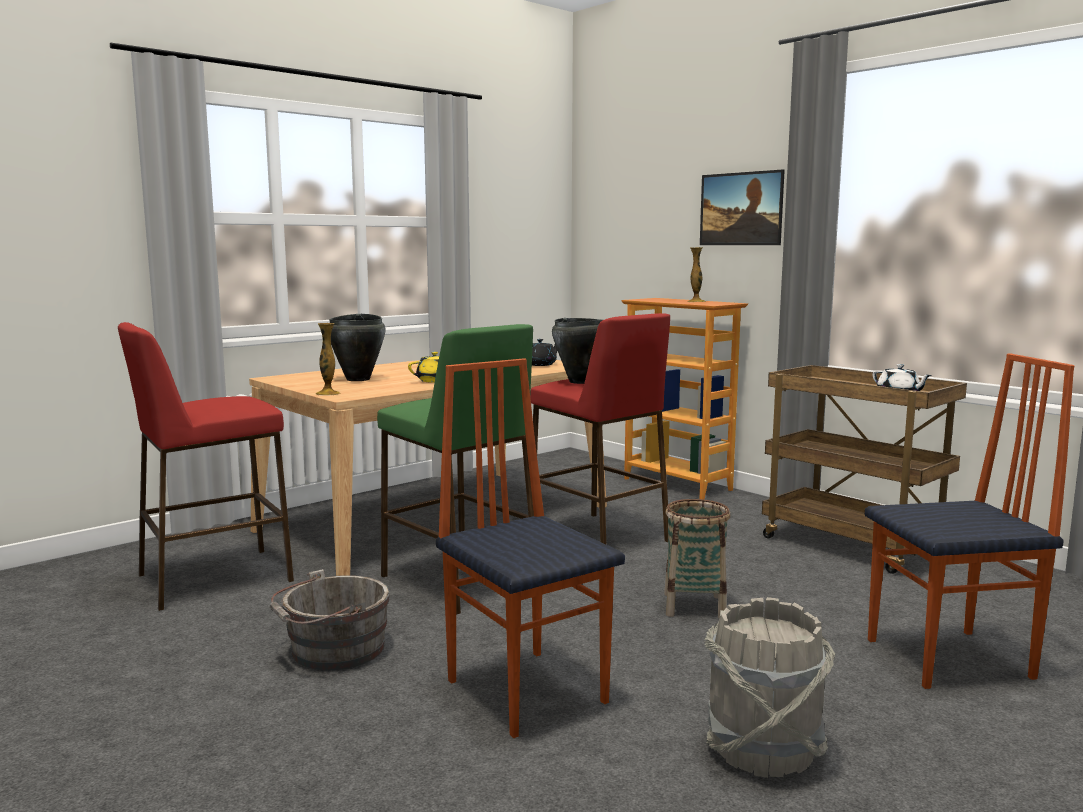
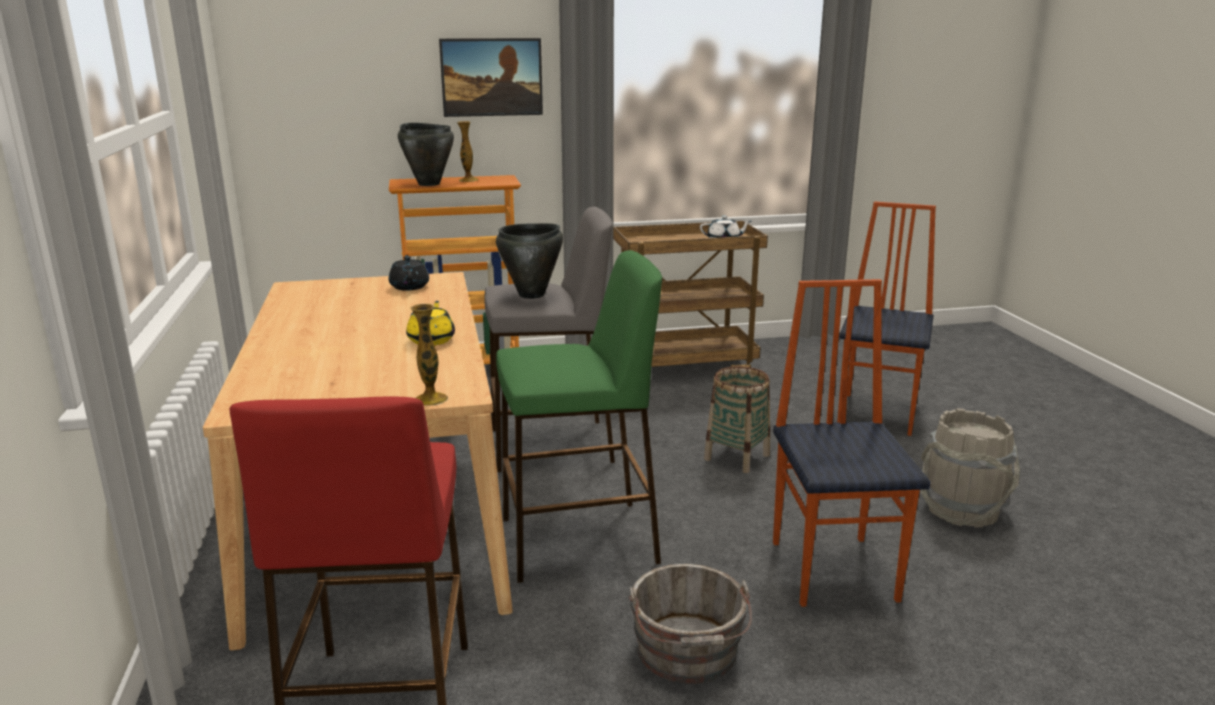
camera: 60 degrees left, 10 degrees up
(358, 379) = (349, 370): black cooking pot -> black cooking pot (429, 184)
(528, 690) = (835, 569): chair -> chair turned 90 degrees clockwise
(599, 537) = (552, 445): red stool -> grey stool

